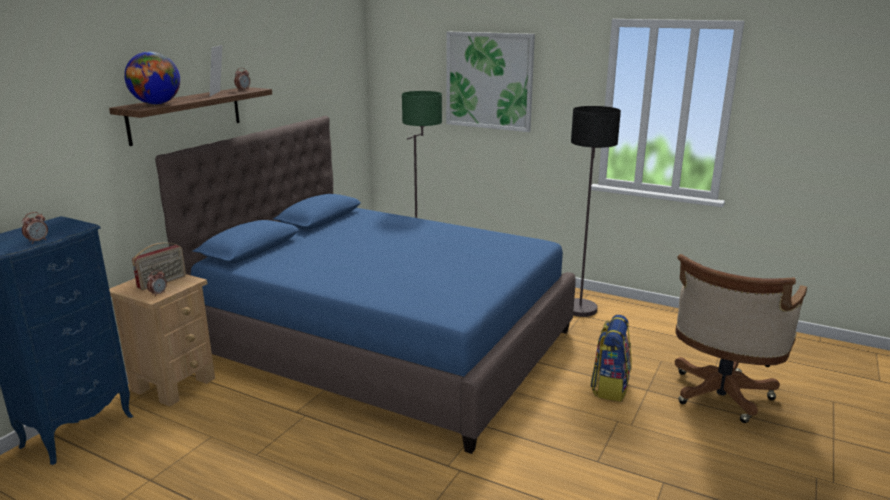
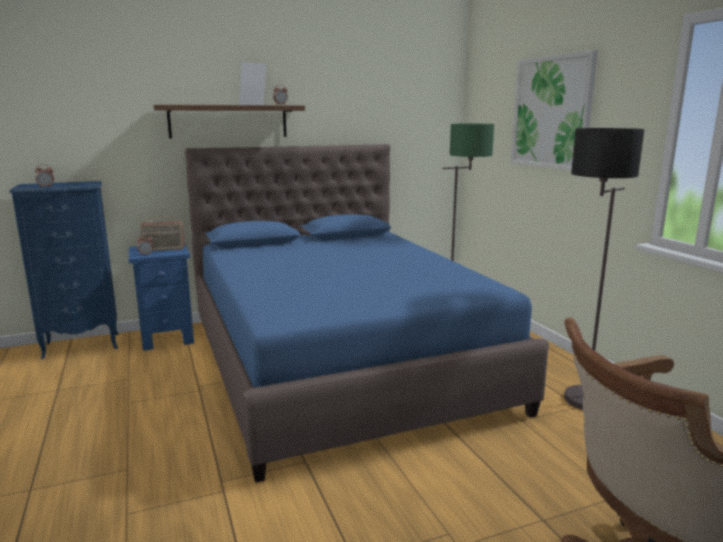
camera: 40 degrees right, 5 degrees down
(156, 104) = (185, 104): globe -> none
(175, 384) = (168, 338): beige nightstand -> blue nightstand
(609, 387) = (497, 492): backpack -> none

